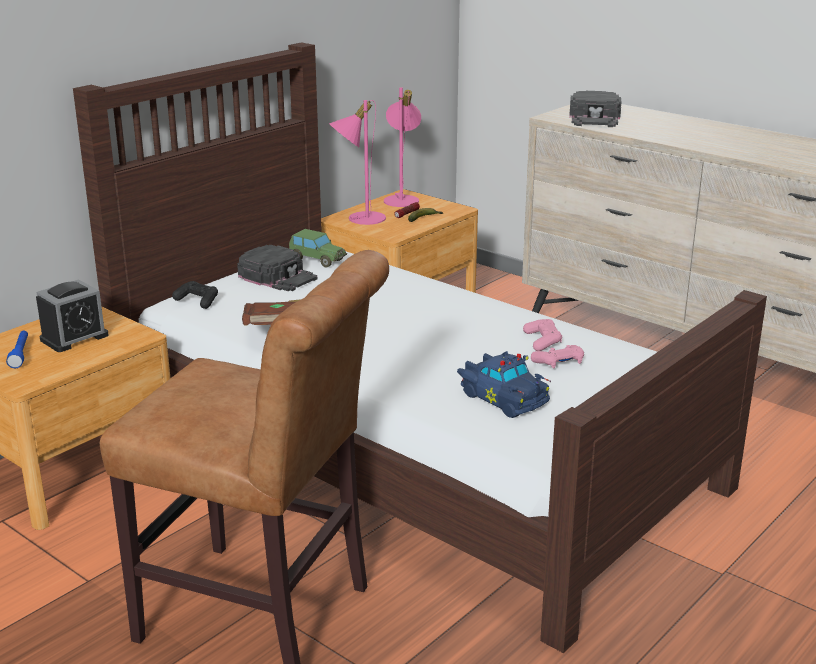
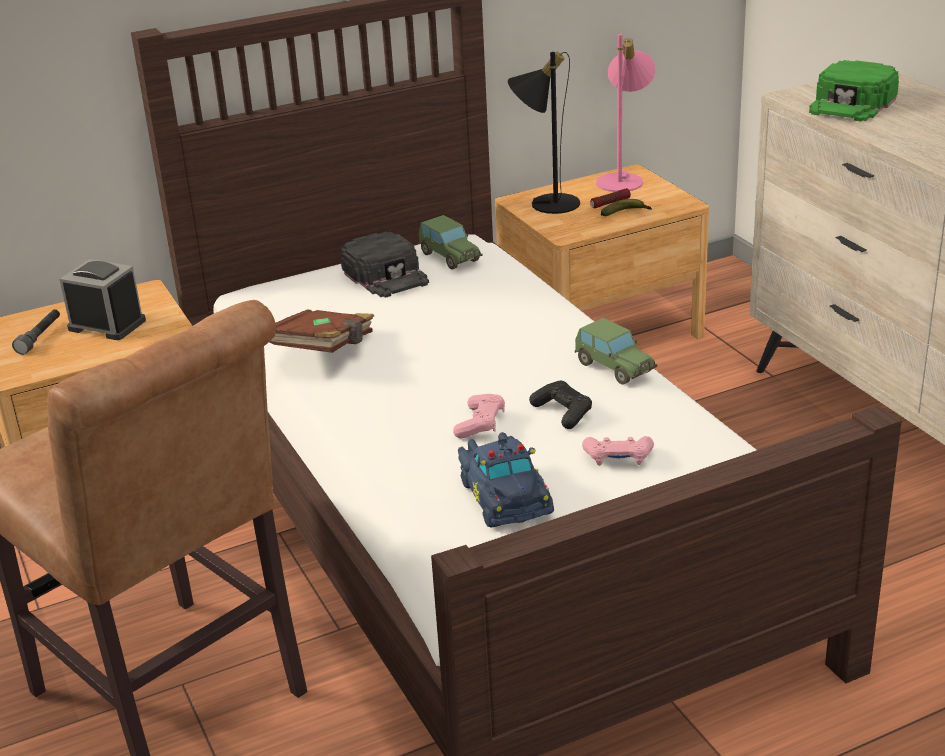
camera: 25 degrees right, 5 degrees up
(20, 354) = (40, 337): blue flashlight -> grey flashlight
(74, 337) = (107, 325): alarm clock -> alarm clock turned 135 degrees counterclockwise
(197, 301) = (272, 295): black game controller -> black game controller (562, 412)
(359, 218) = (546, 202): pink table lamp -> black table lamp
(504, 311) = (614, 367): none -> toy car
(542, 341) = (625, 421): pink game controller -> pink game controller (480, 424)
(595, 118) = (852, 103): black cap -> green cap

